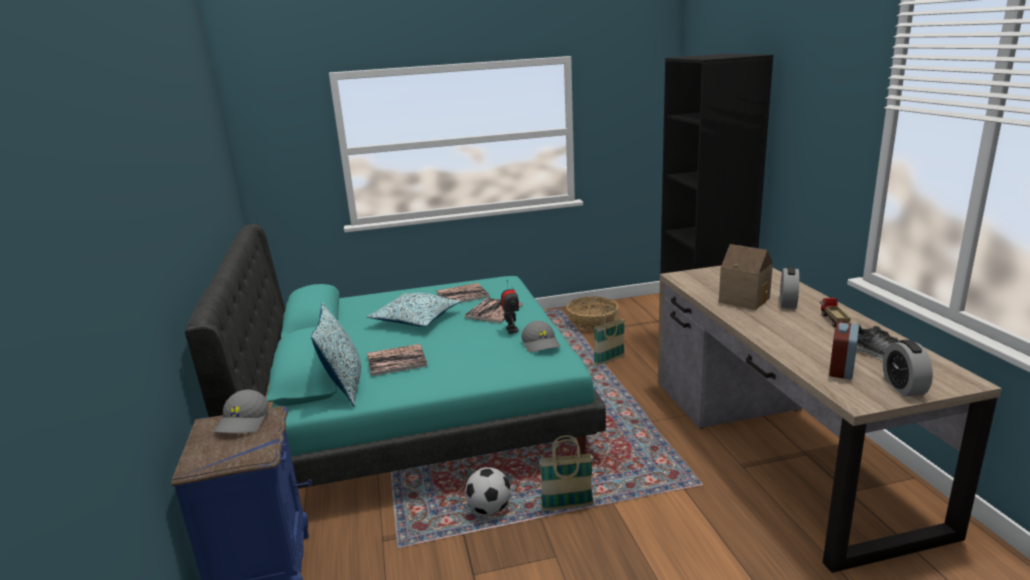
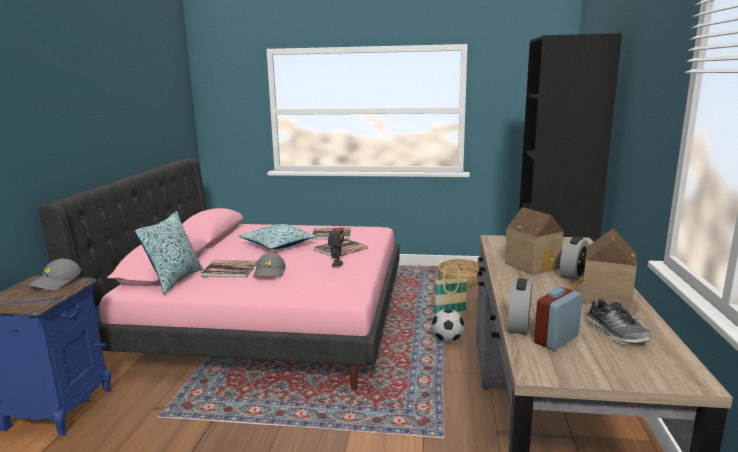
camera: 20 degrees right, 5 degrees down
(414, 408) = (264, 319): turquoise bed -> pink bed
(489, 509) = (248, 407): football -> football (447, 339)
(541, 344) = (346, 277): grey cap -> grey cap (270, 273)
(567, 507) = (309, 423): basket -> none
(833, 321) = (602, 297): toy truck -> toy house
(903, 387) = (606, 370): alarm clock -> alarm clock (518, 326)

